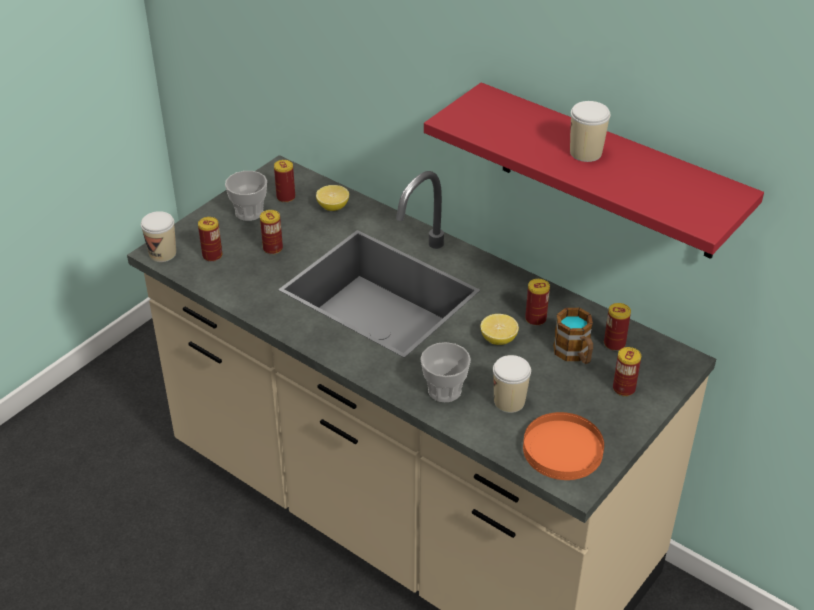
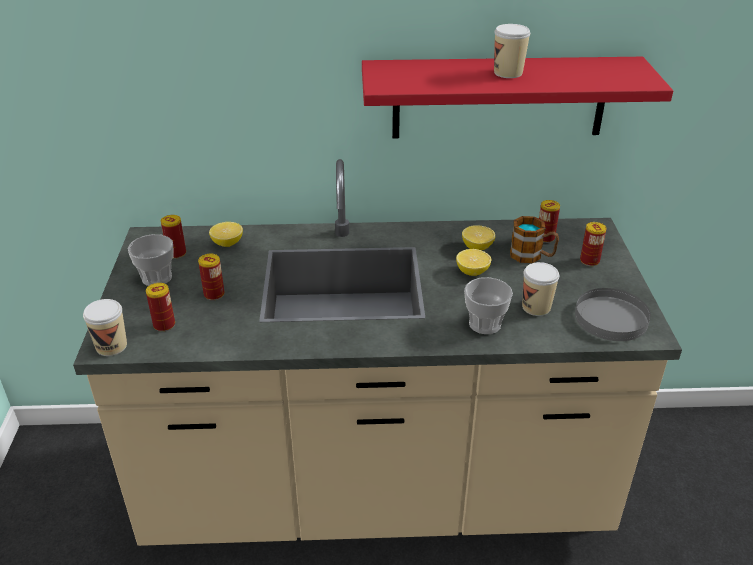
camera: 40 degrees left, 5 degrees down
(535, 319) = (477, 247): can -> lemon
(563, 449) = (610, 317): orange plate -> grey plate

